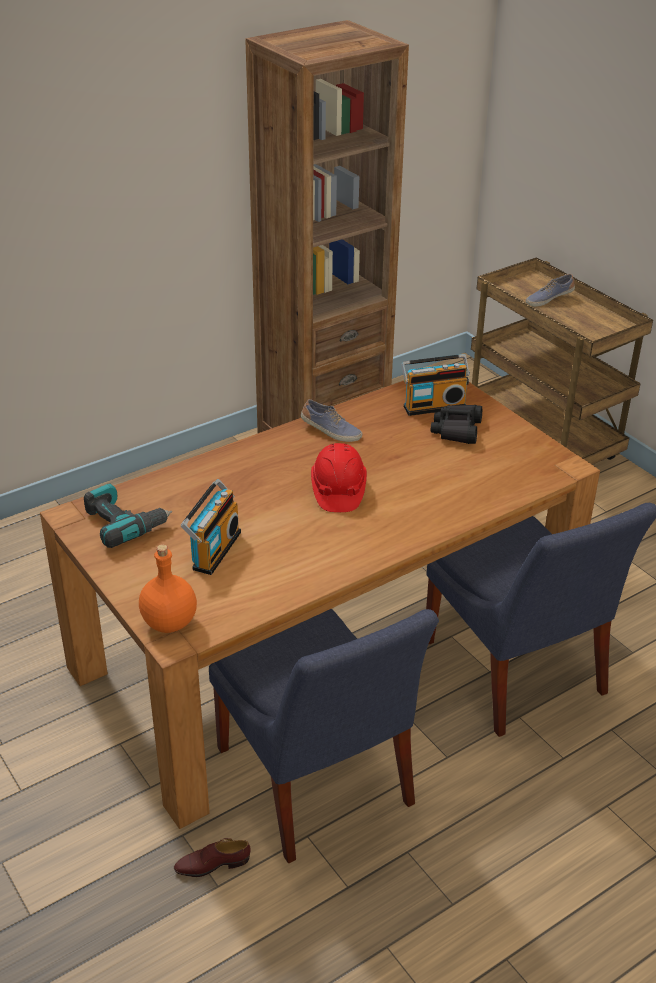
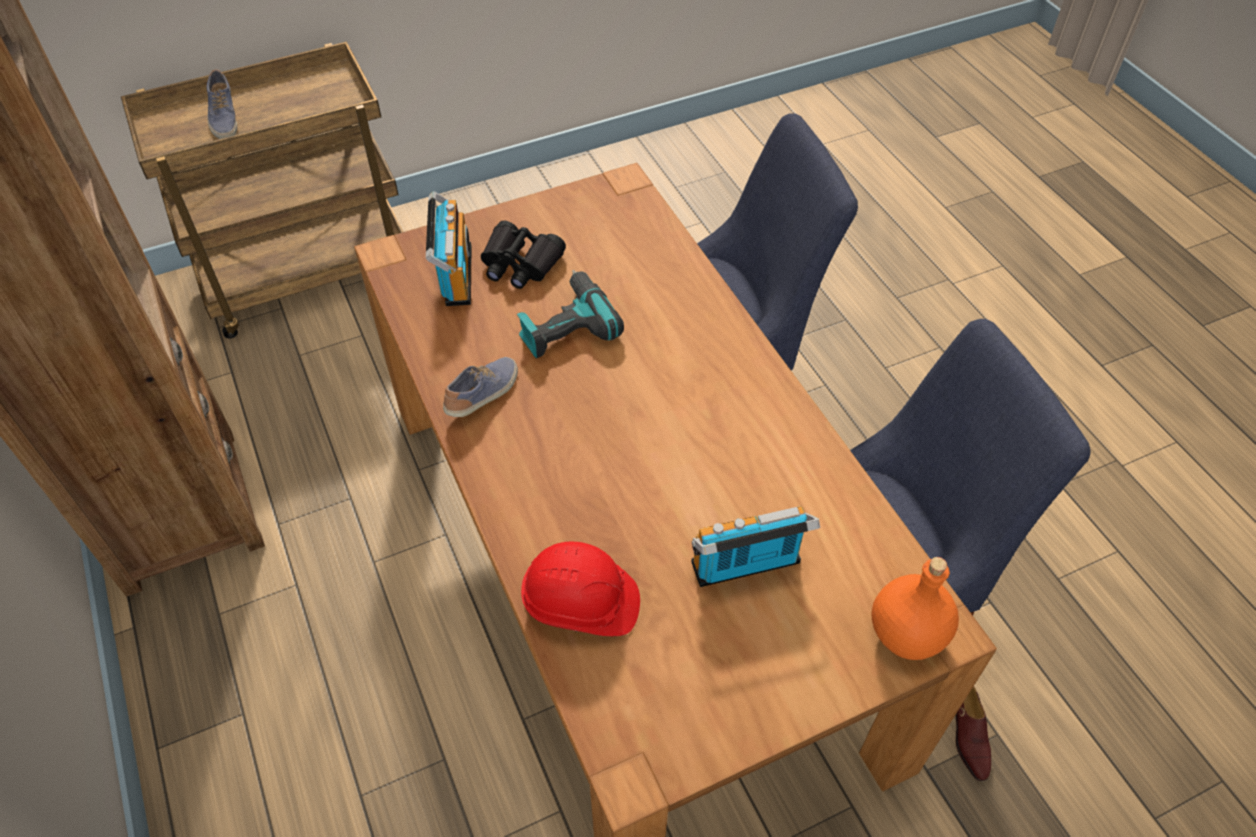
camera: 80 degrees left, 15 degrees up
(124, 523) = (666, 688): power drill -> power drill (565, 325)
(213, 550) = (747, 567): radio -> radio turned 45 degrees counterclockwise
(338, 490) = (631, 406): red hard hat -> red hard hat (581, 603)

